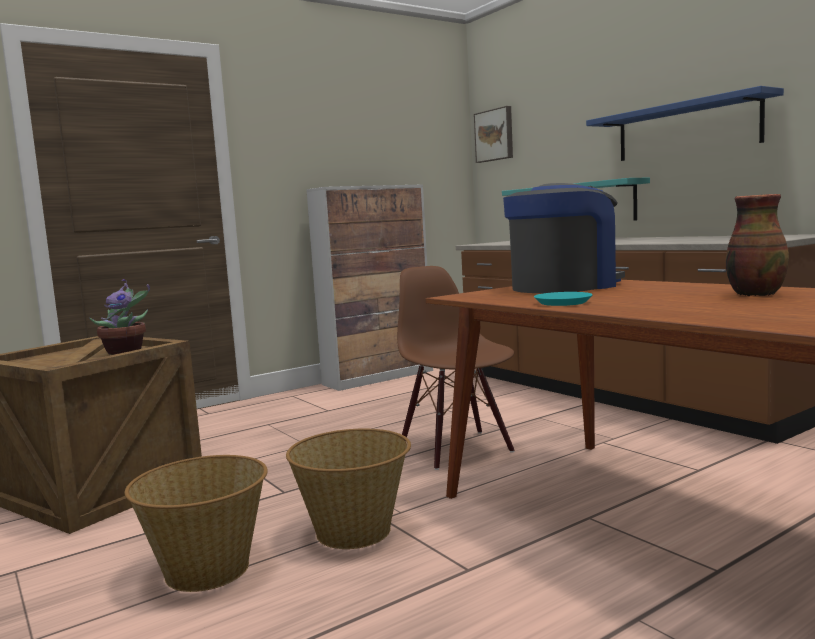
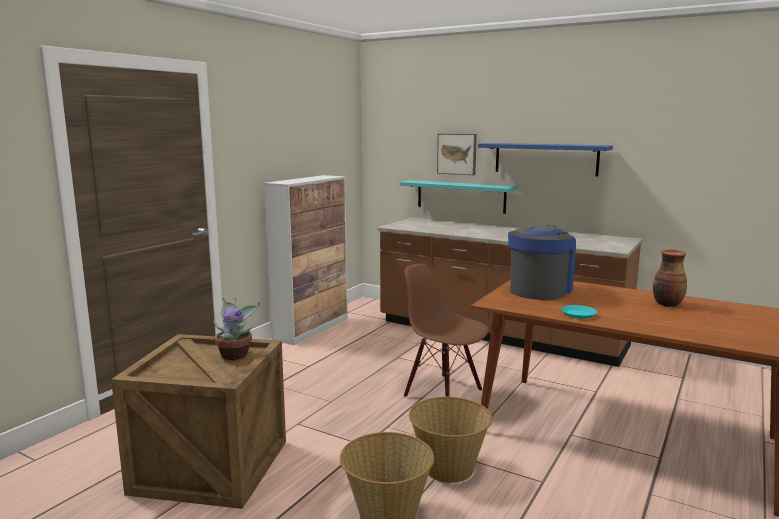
camera: 25 degrees left, 5 degrees up
(495, 135) = (385, 134): picture -> picture (457, 154)

